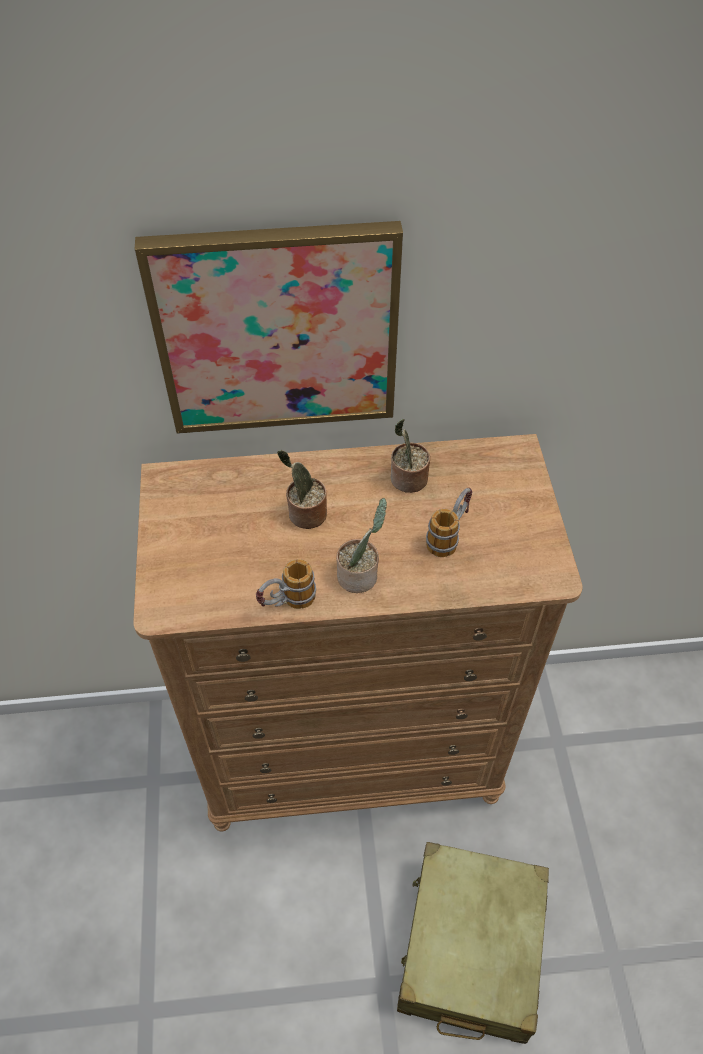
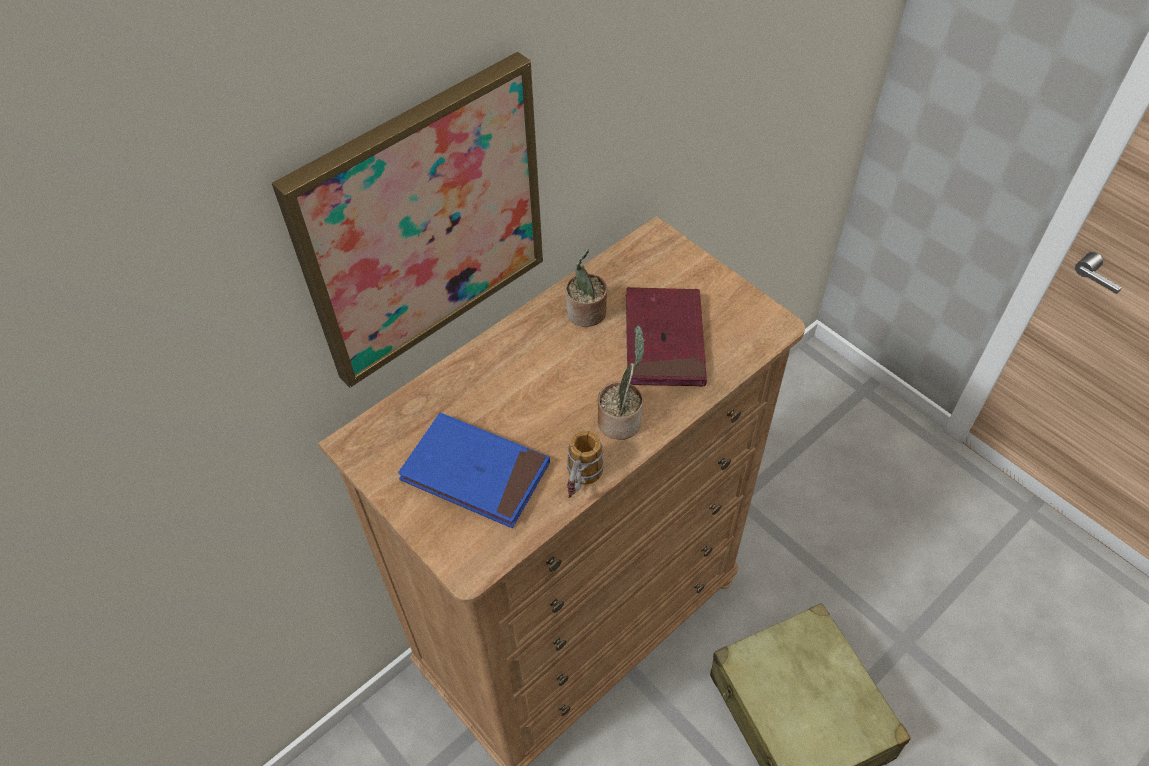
camera: 35 degrees left, 0 degrees up
(222, 548) = (475, 473): none -> blue book
(305, 514) = (524, 396): potted plant -> none
(449, 535) = (664, 340): mug -> red book

